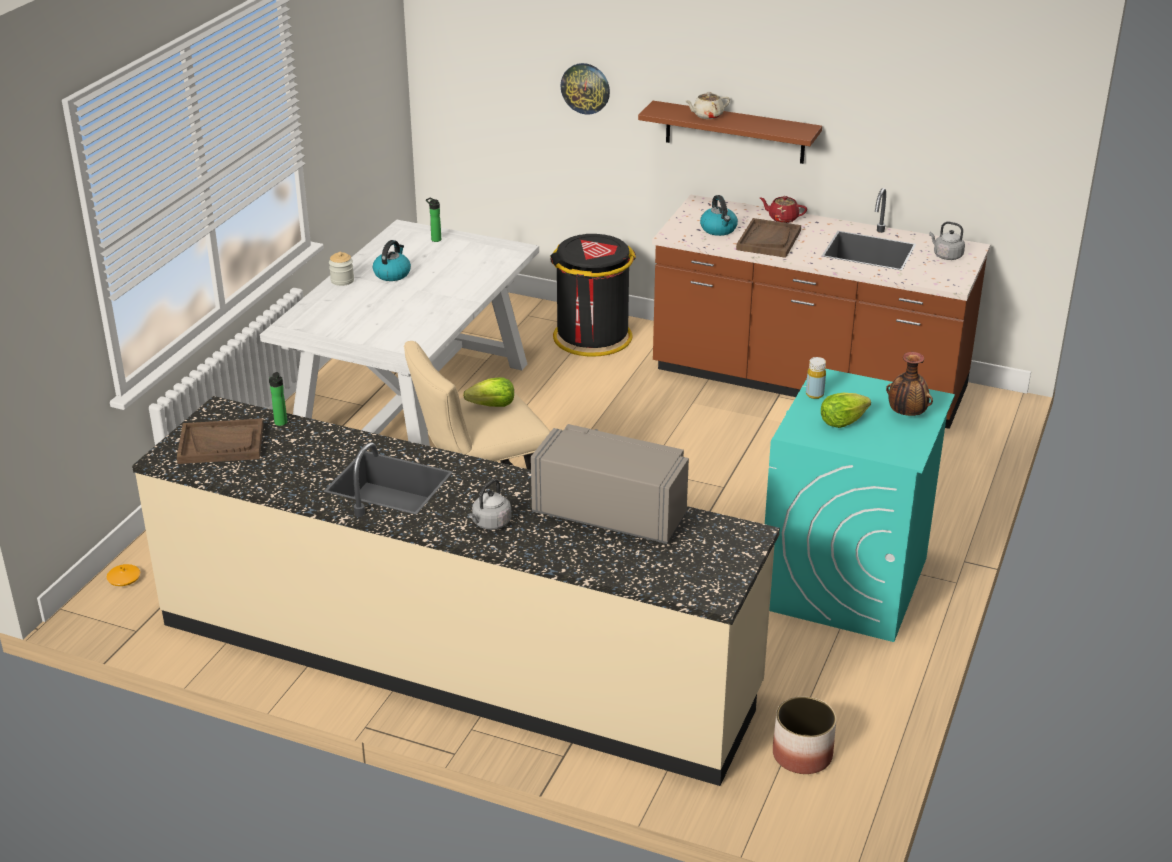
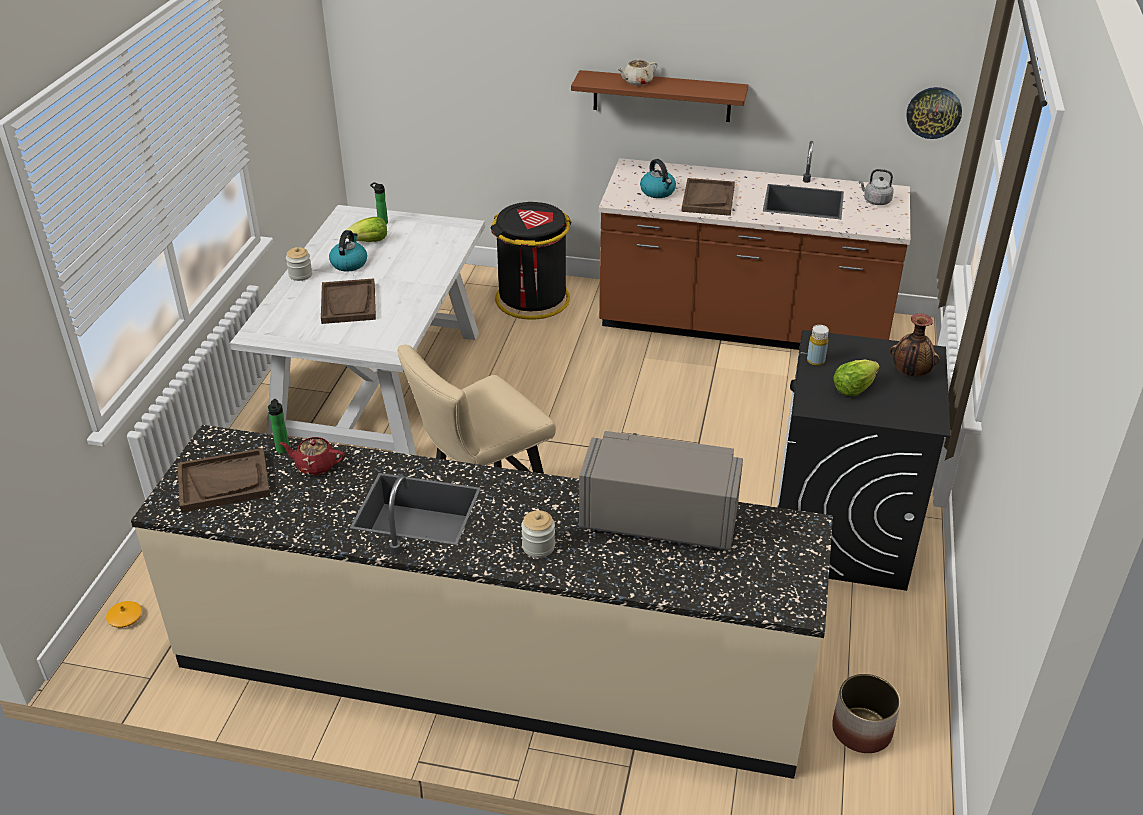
camera: 10 degrees left, 5 degrees up
(382, 310) = (349, 303): none -> brown tray
(490, 523) = (538, 547): grey kettle -> jar
(492, 406) = (490, 400): lettuce -> lettuce (369, 241)
(585, 88) = (511, 62): wall clock -> wall clock (934, 112)
(782, 218) = (713, 175): red teapot -> red teapot (315, 466)
(844, 583) = (841, 532): turquoise washing machine -> black washing machine

